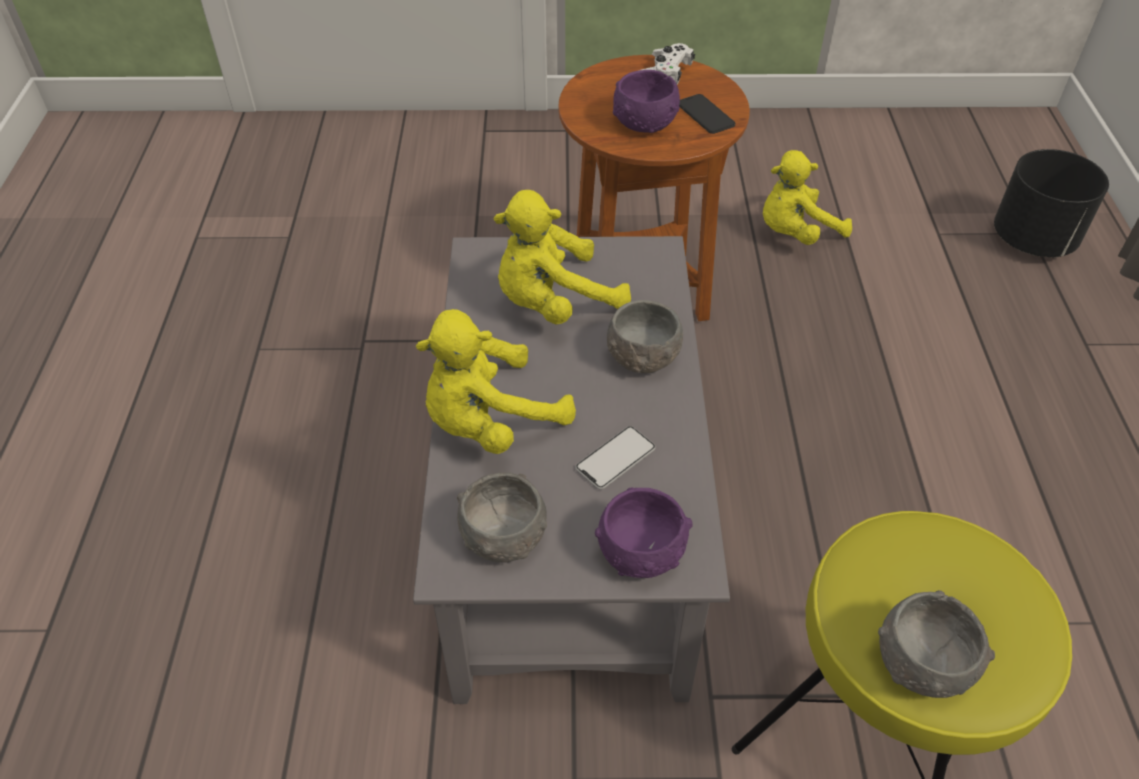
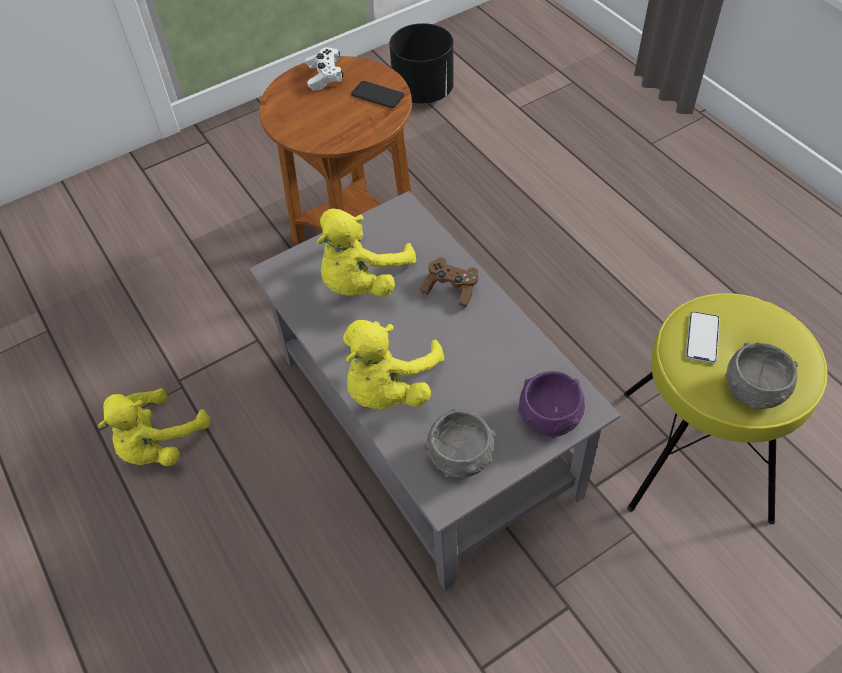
camera: 30 degrees left, 5 degrees up
(615, 458) = (488, 366): phone -> phone (702, 338)
(643, 356) = (450, 288): grey bowl -> brown game controller
(645, 122) = (341, 119): purple bowl -> none
(795, 233) = (428, 149): yellow plush toy -> yellow plush toy (159, 444)
(1033, 240) = (578, 86): black planter -> black planter (423, 92)

